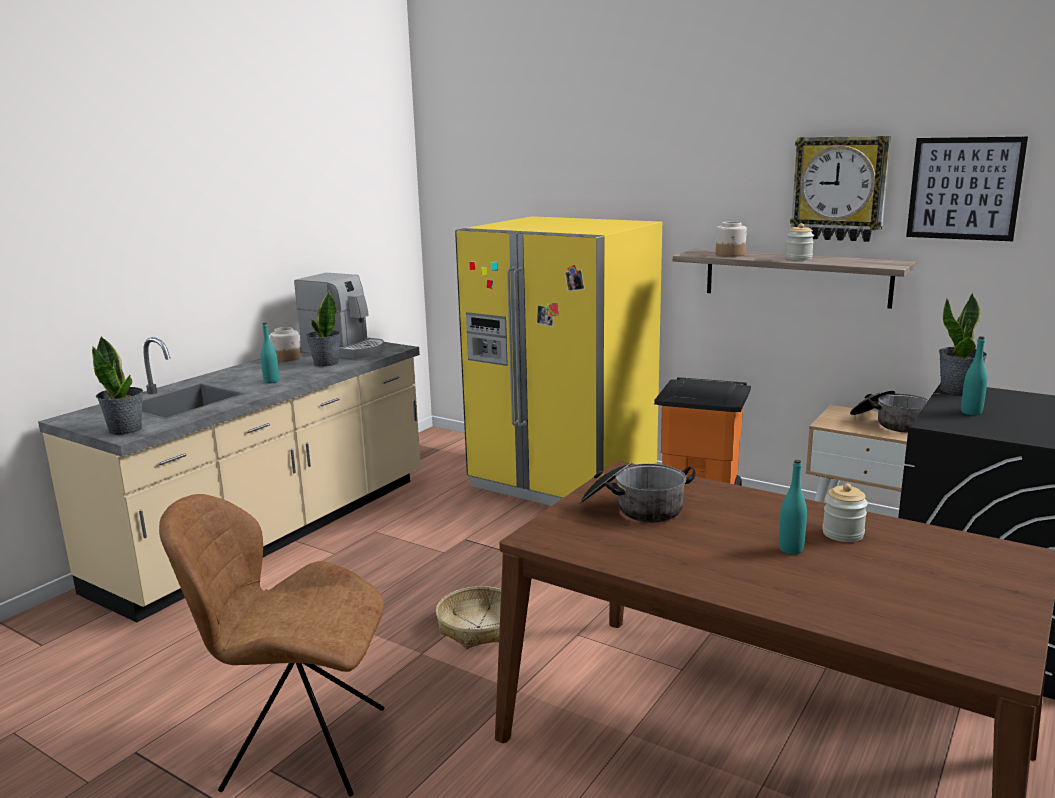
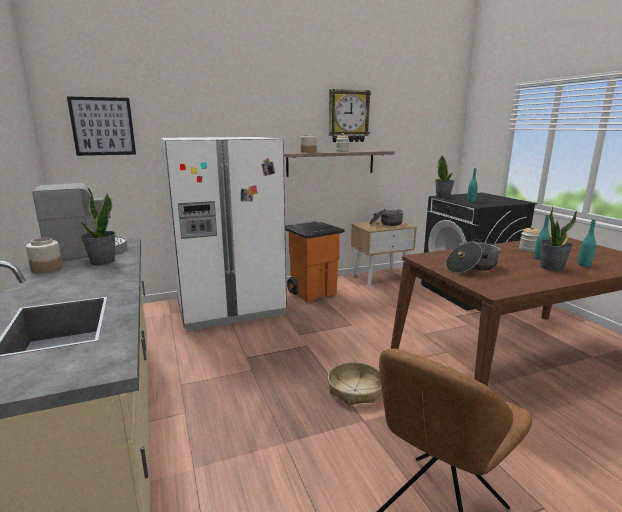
camera: 55 degrees left, 0 degrees up
(126, 429) = (86, 366): potted plant -> potted plant (551, 267)
(271, 381) = (99, 283): turquoise bottle -> turquoise bottle (584, 265)
(563, 481) = (229, 307): yellow fridge -> white fridge
(964, 188) = (396, 116): picture -> picture (103, 126)

